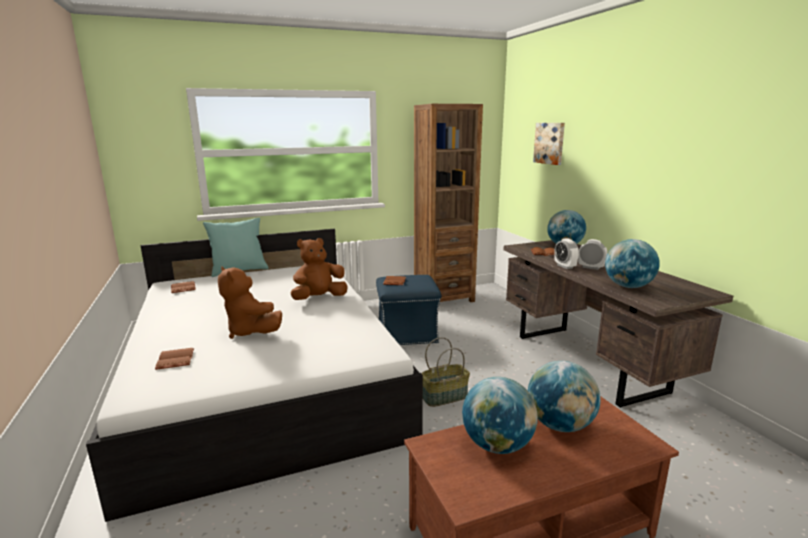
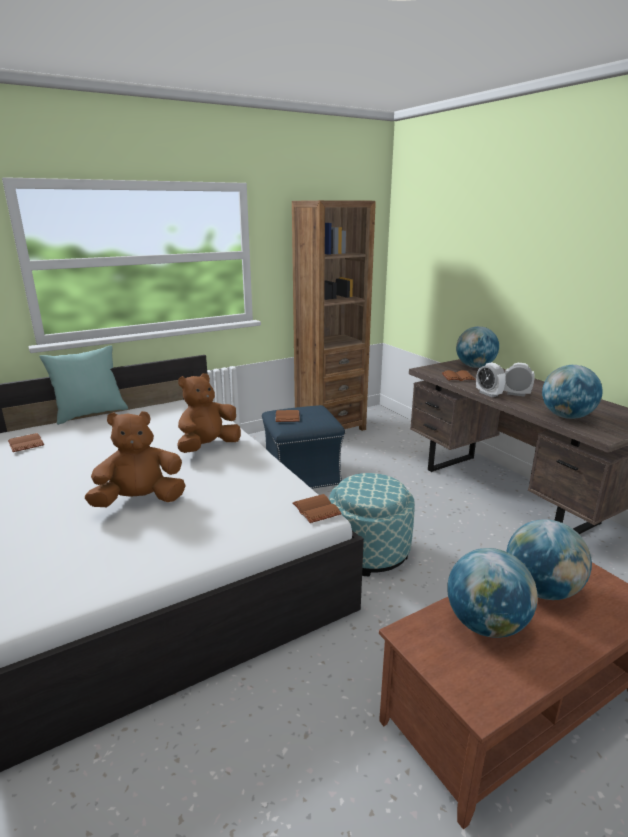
camera: 10 degrees left, 5 degrees up
(174, 359) = (53, 550): brown book -> brown book (315, 509)
(251, 332) = (140, 501): brown plush toy -> brown plush toy turned 120 degrees clockwise
(445, 396) = (369, 551): basket -> ottoman
(550, 143) = (451, 248): picture -> none

